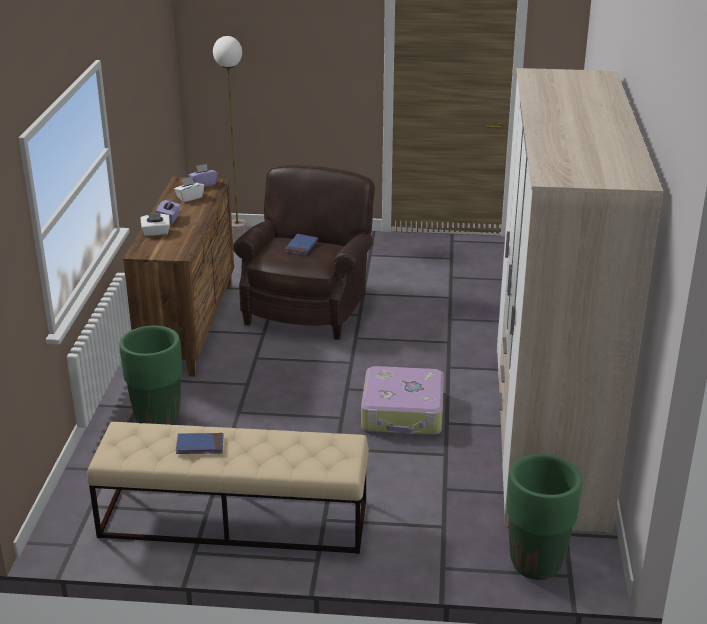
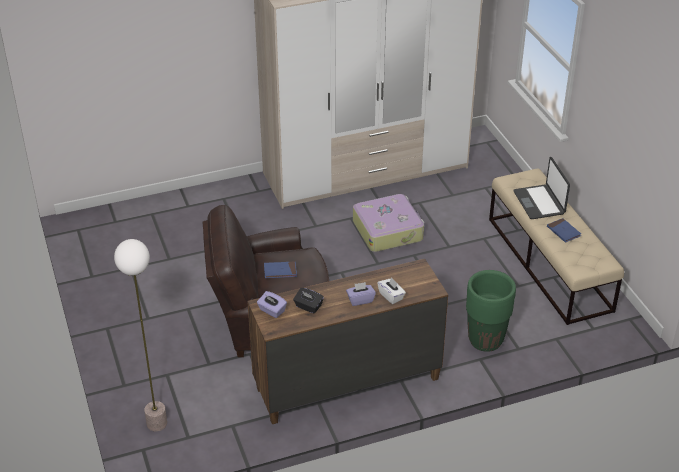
camera: 115 degrees left, 10 degrees up
(189, 198) = (308, 307): white tissue box -> black tissue box
(276, 449) = (539, 202): none -> laptop
(536, 564) = (487, 153): green planter -> none

